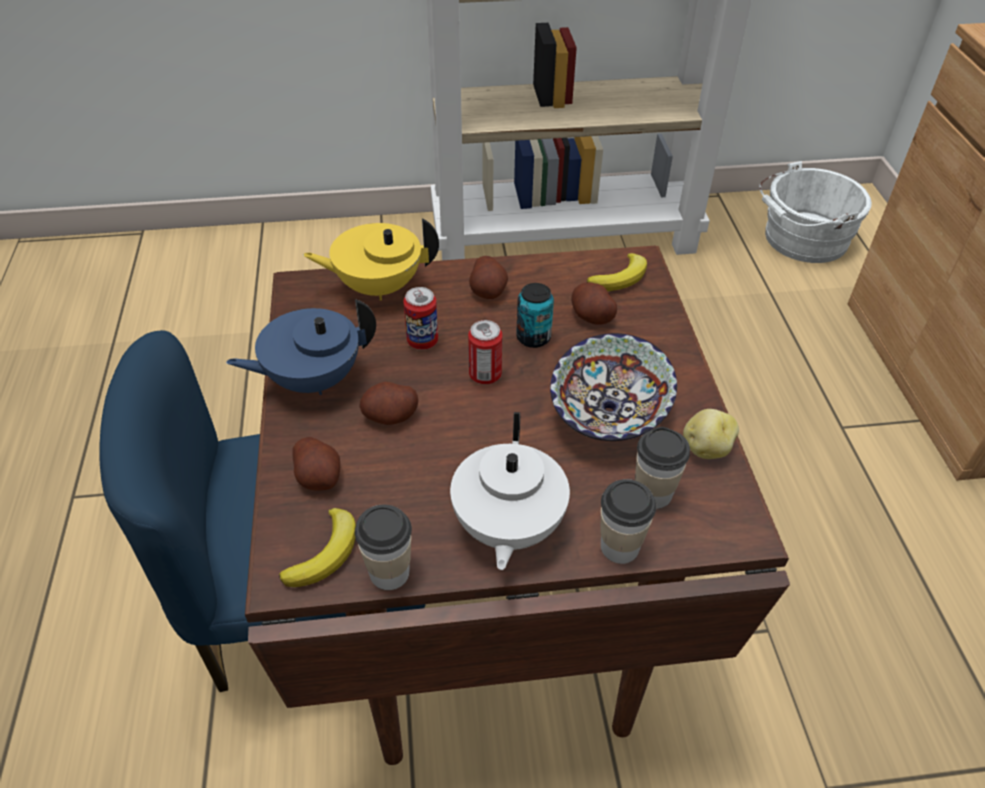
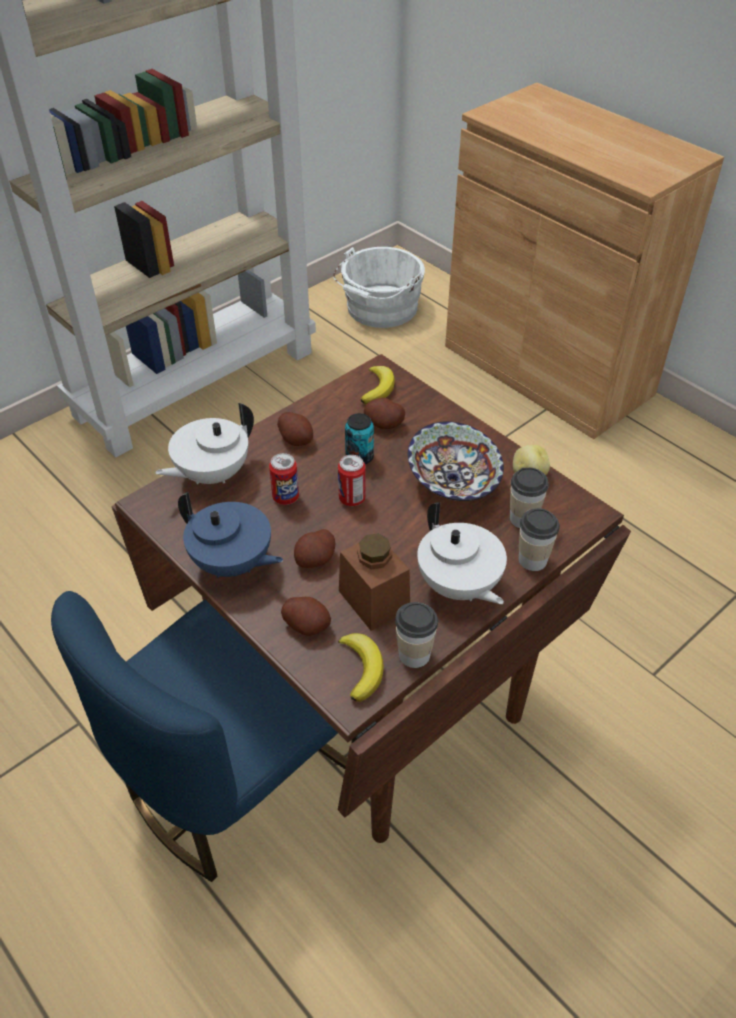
camera: 35 degrees left, 0 degrees up
(312, 379) = (232, 564): blue teapot -> blue teapot turned 90 degrees counterclockwise
(378, 286) = (211, 474): yellow teapot -> white teapot
(406, 490) = (374, 600): none -> brown jar

